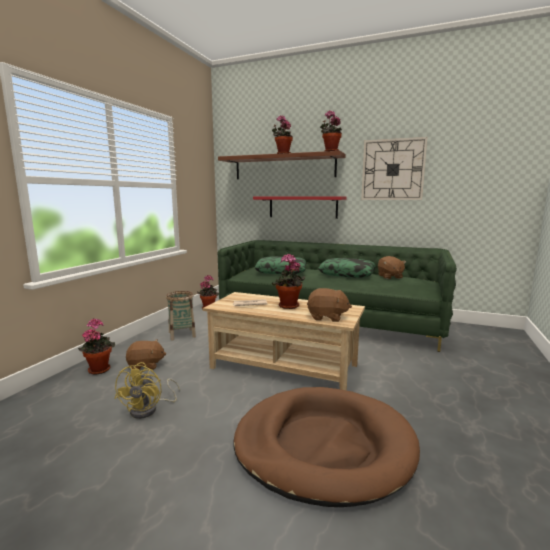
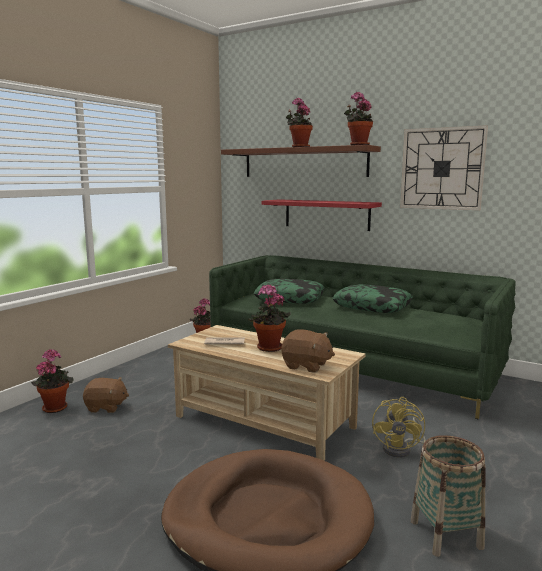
camera: 10 degrees right, 0 degrees up
(149, 409) = (93, 458): yellow fan -> yellow fan (401, 449)
(182, 334) = (160, 372): basket -> basket (446, 534)
(389, 277) = (426, 313): brown plush toy -> none

